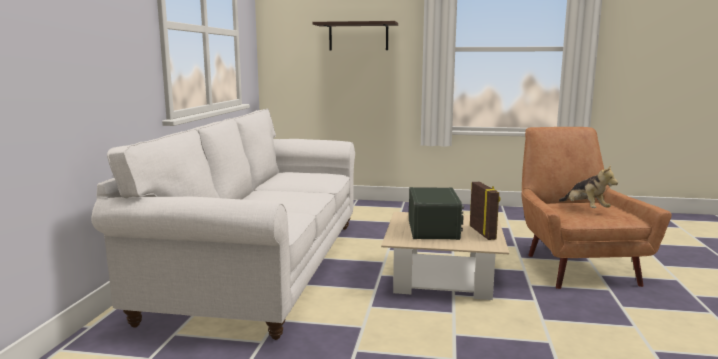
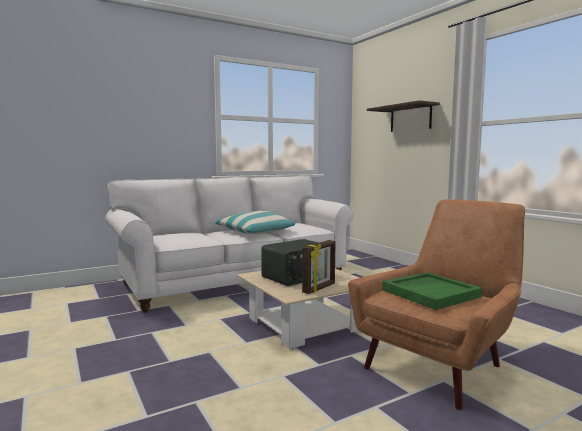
camera: 50 degrees right, 5 degrees down
(292, 193) = (255, 232): none -> pillow
(585, 209) = (430, 293): plush toy -> green tray

